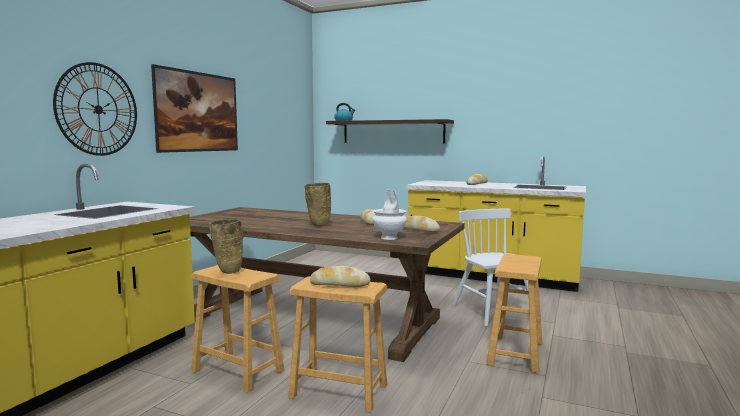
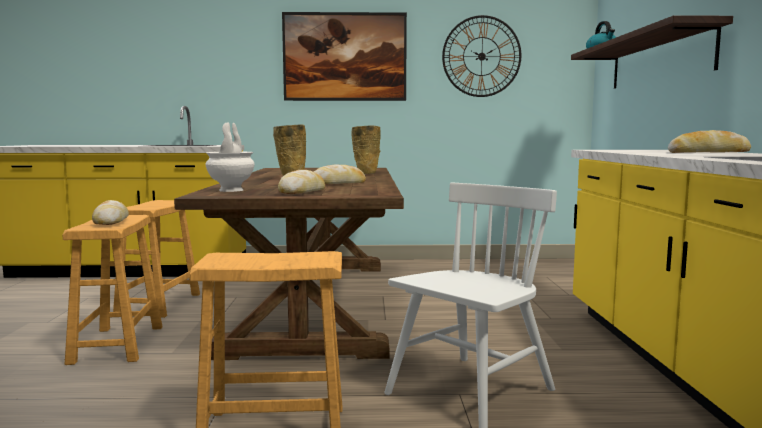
camera: 65 degrees right, 0 degrees up
(98, 109) = (222, 60): wall clock -> wall clock (481, 56)
(228, 271) = (158, 203): beige vase -> beige vase (366, 174)

